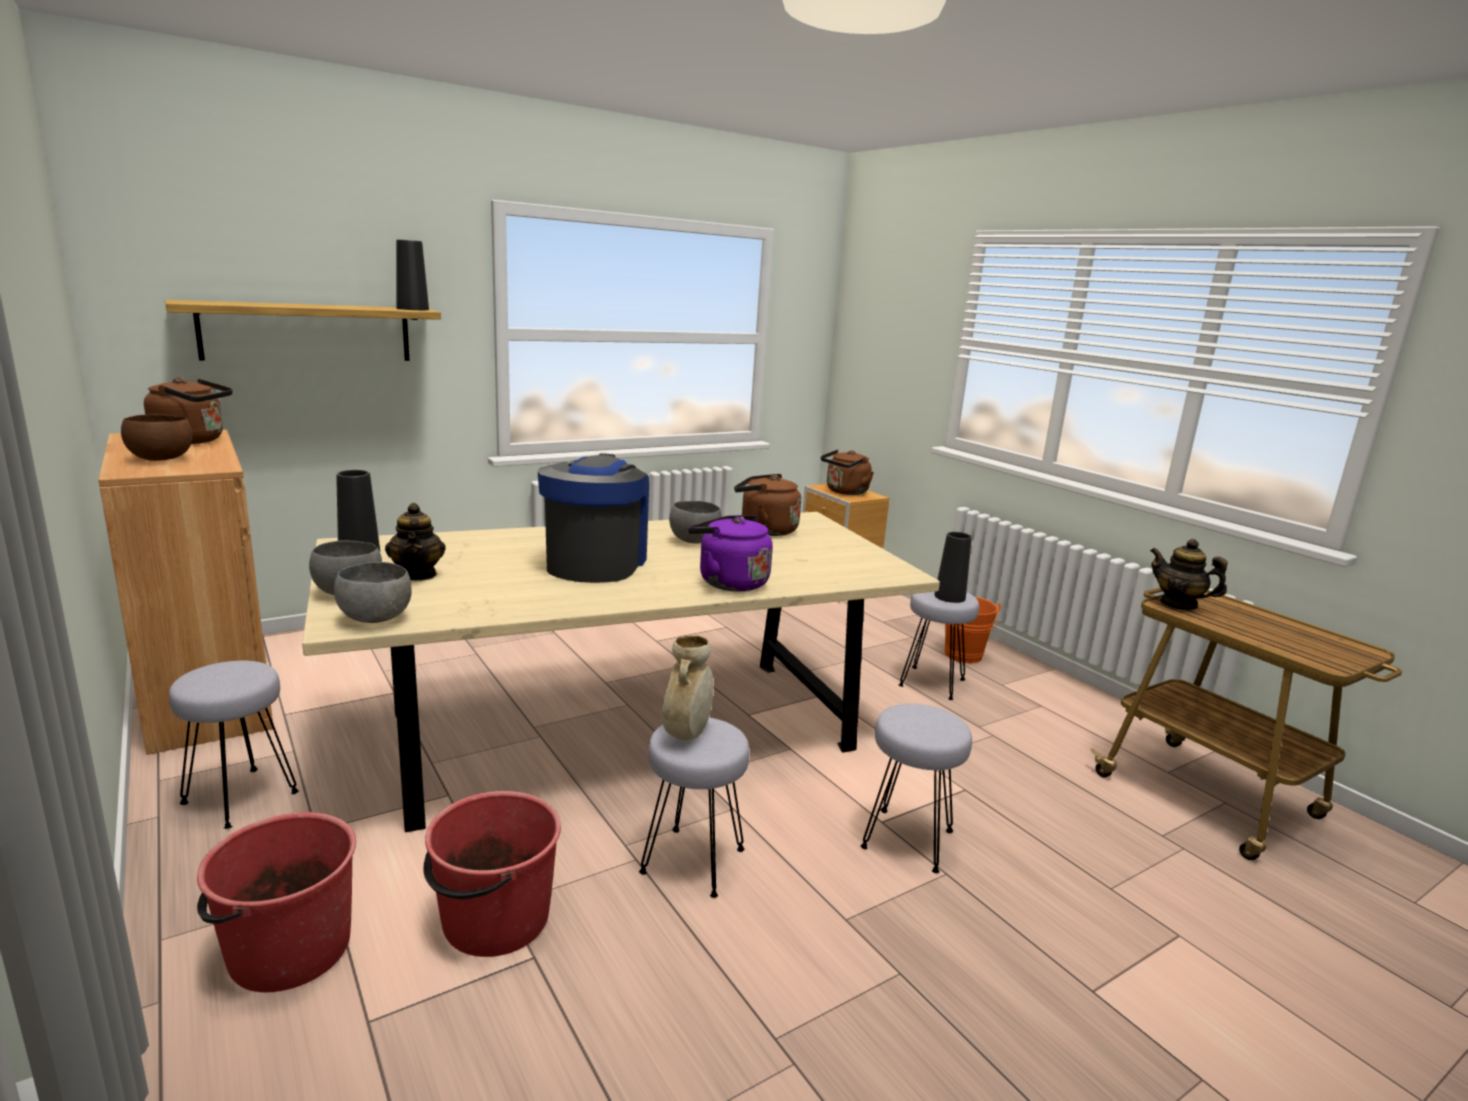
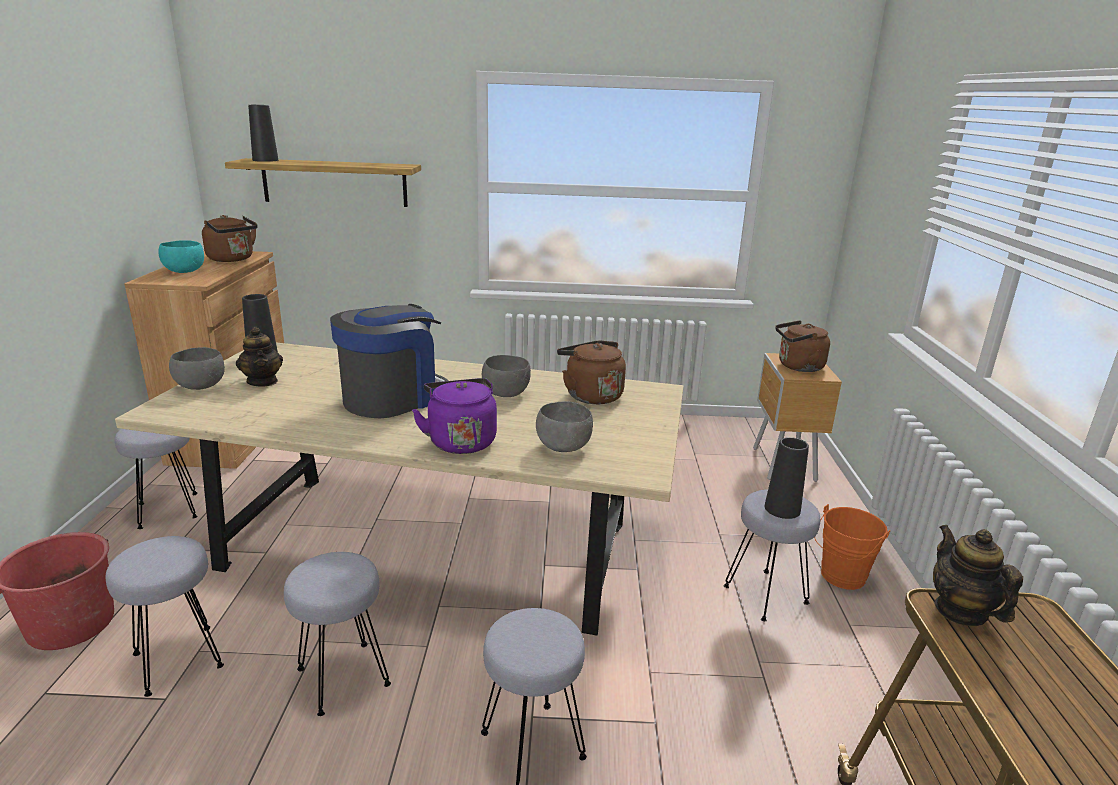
camera: 35 degrees right, 5 degrees up
(160, 459) = (184, 272): brown bowl -> turquoise bowl
(375, 618) = (178, 411): grey bowl -> grey bowl (563, 447)
(412, 309) = (398, 166): black vase -> black vase (265, 160)
(417, 574) = (263, 381): teapot -> teapot turned 45 degrees counterclockwise
(494, 920) = (178, 659): red bucket -> grey stool
(687, 734) = (326, 568): beige vase -> none

